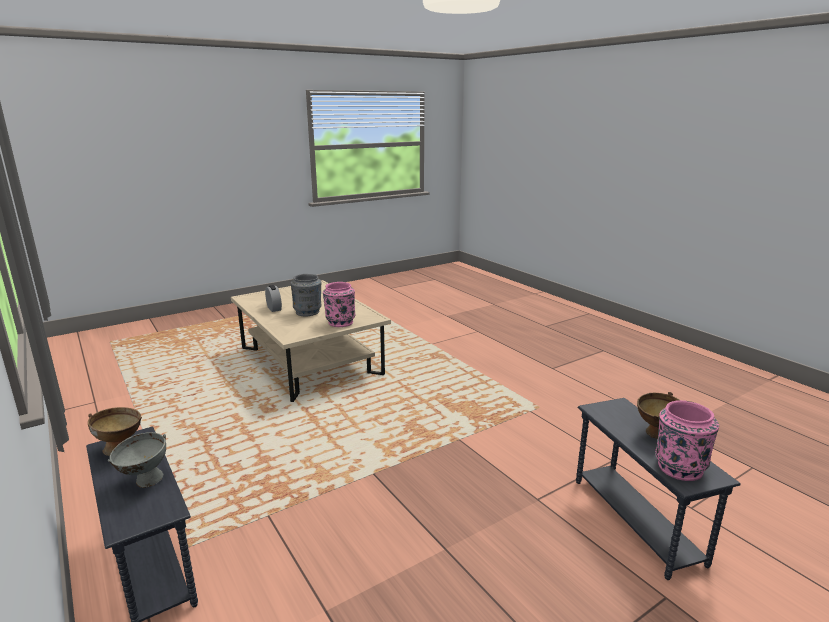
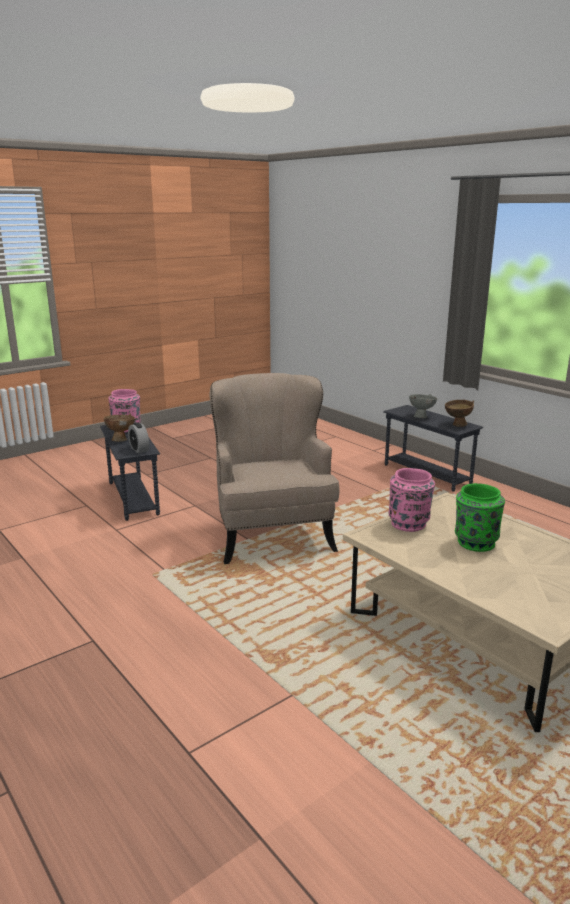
camera: 175 degrees right, 0 degrees up
(274, 308) = (536, 548): alarm clock -> alarm clock (139, 449)
(308, 312) = (475, 543): grey vase -> green vase
(435, 443) = (272, 535): none -> beige armchair

